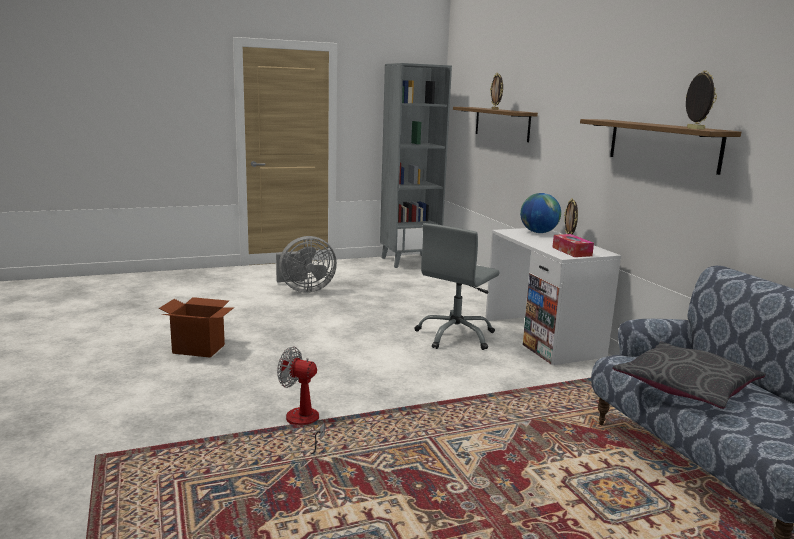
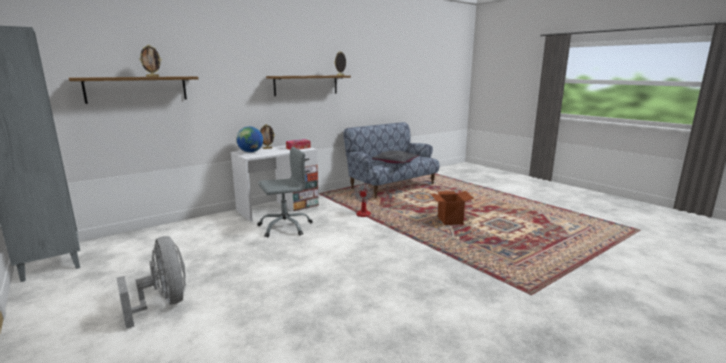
camera: 105 degrees left, 0 degrees up
(199, 349) = (362, 314): cardboard box -> cardboard box (449, 220)
(305, 424) = (433, 248): fan -> fan (368, 213)
(456, 336) = (285, 227): grey office chair -> grey office chair turned 45 degrees counterclockwise

